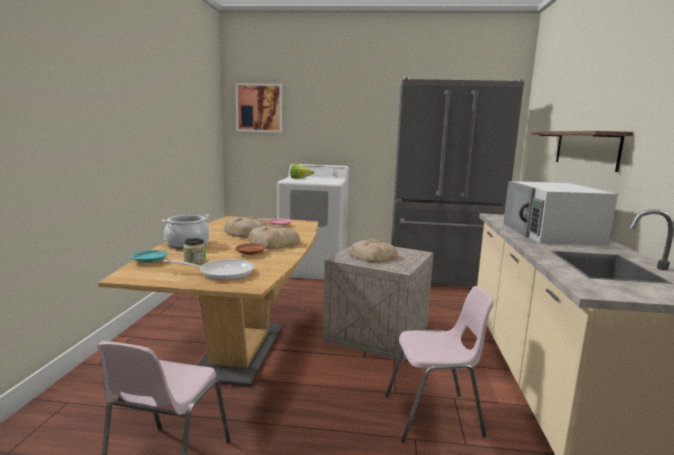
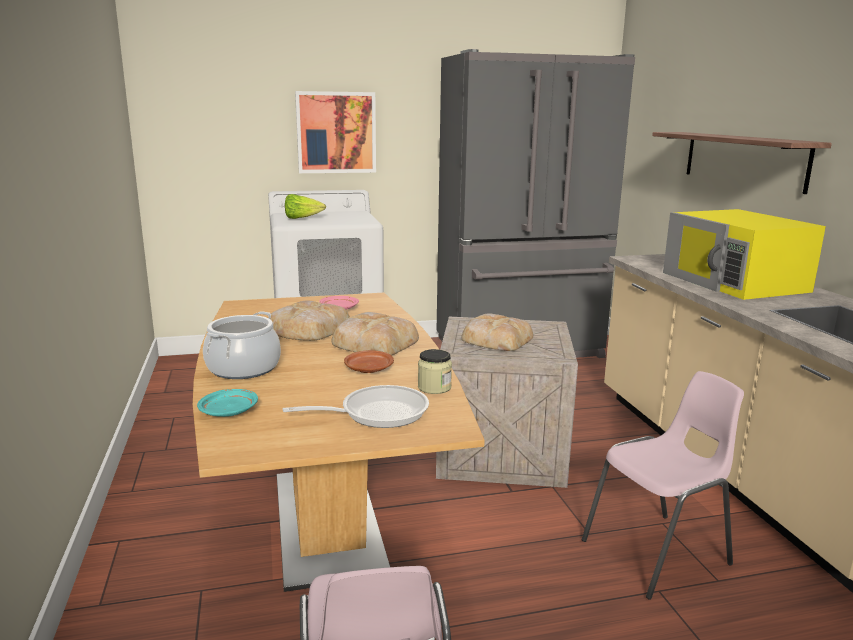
camera: 20 degrees left, 5 degrees up
(195, 261) = (304, 399): jar -> jar (434, 387)
(259, 108) = (201, 95): picture -> picture (336, 132)
(551, 234) = (735, 282): white microwave -> yellow microwave

